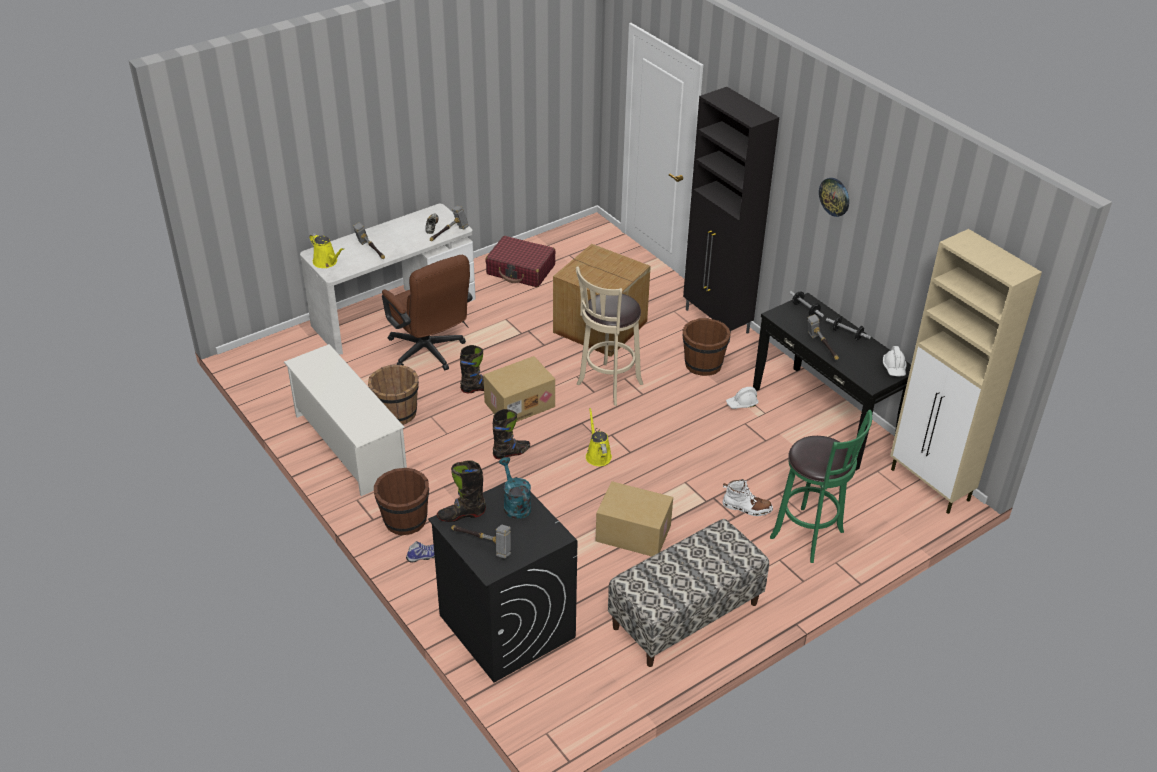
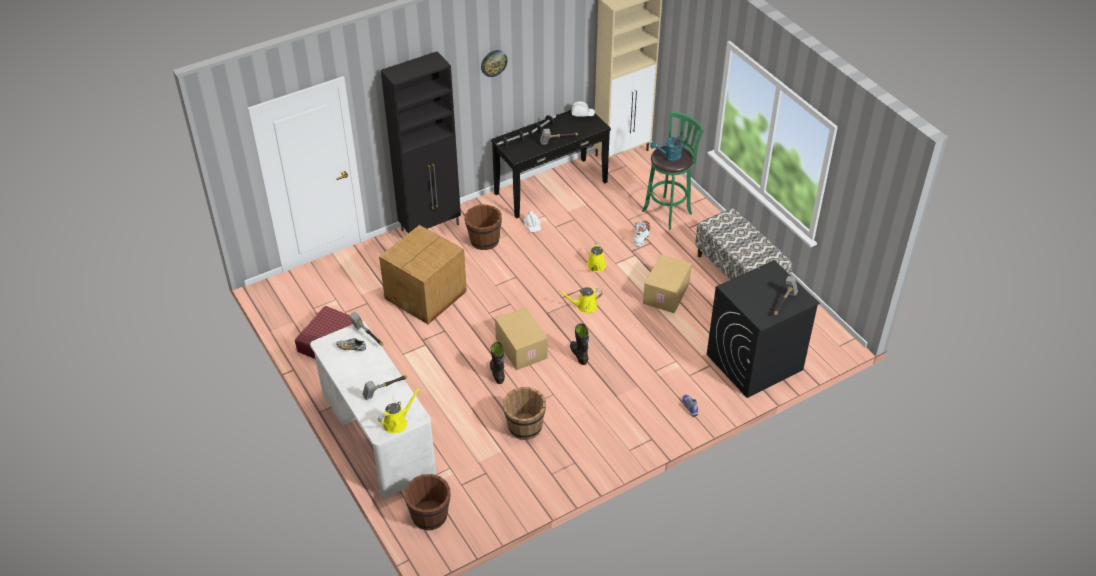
camera: 85 degrees left, 5 degrees up
(349, 445) = (563, 458): white shoe rack -> none
(404, 520) = (653, 419): brown bucket -> brown bucket (430, 516)
(430, 353) = (444, 406): brown office chair -> none
(461, 515) = (756, 314): black boot -> none
(515, 504) = (744, 287): turquoise watering can -> turquoise watering can (669, 157)
(607, 386) = (503, 295): beige stool -> none
(674, 464) = (596, 266): none -> yellow watering can

